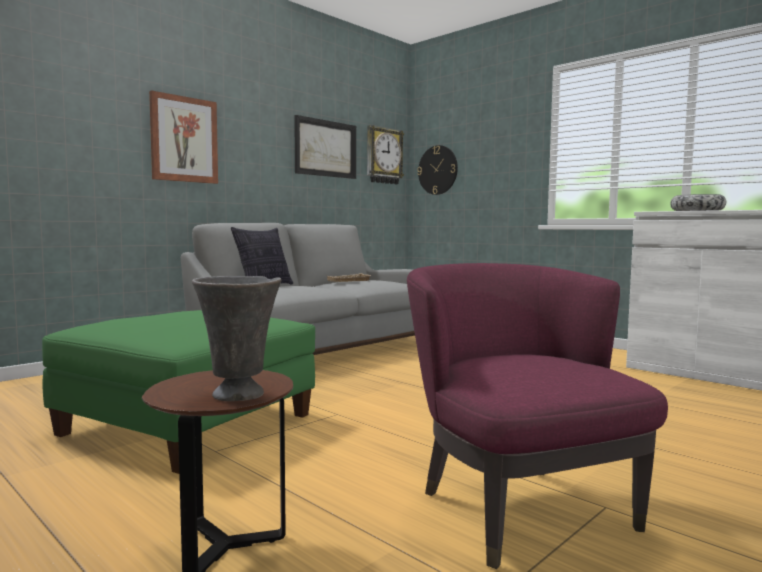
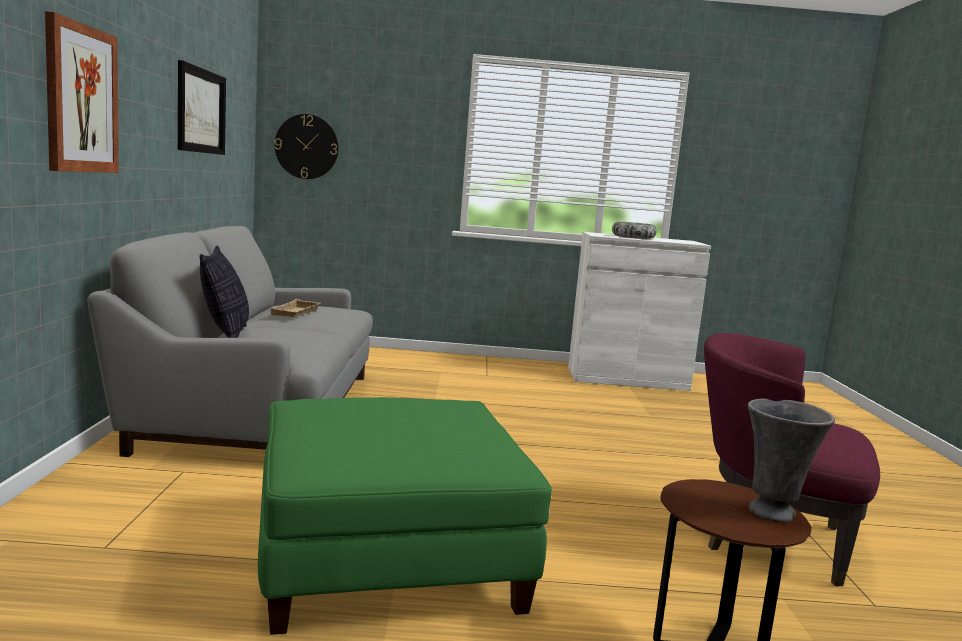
camera: 45 degrees left, 5 degrees up
(383, 156) = (241, 120): wall clock -> none

